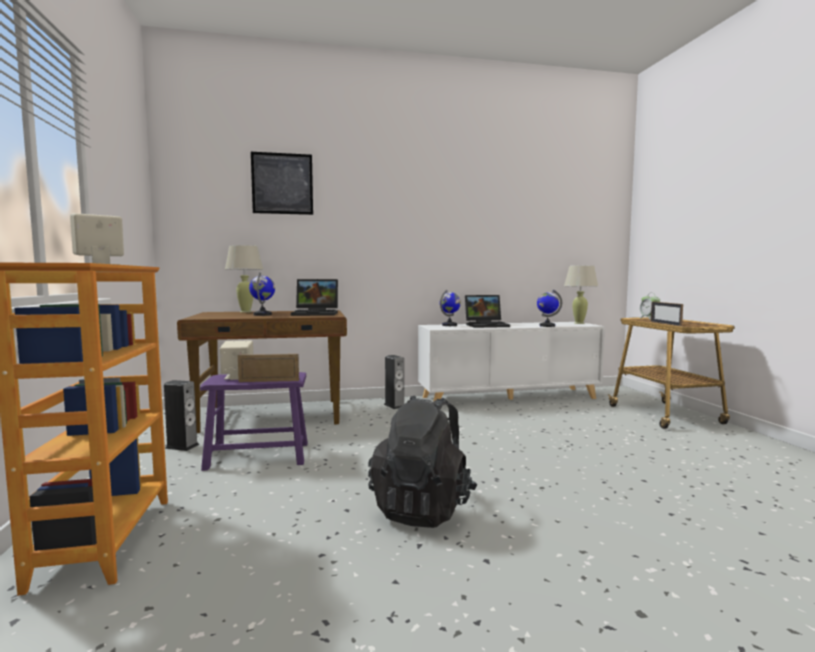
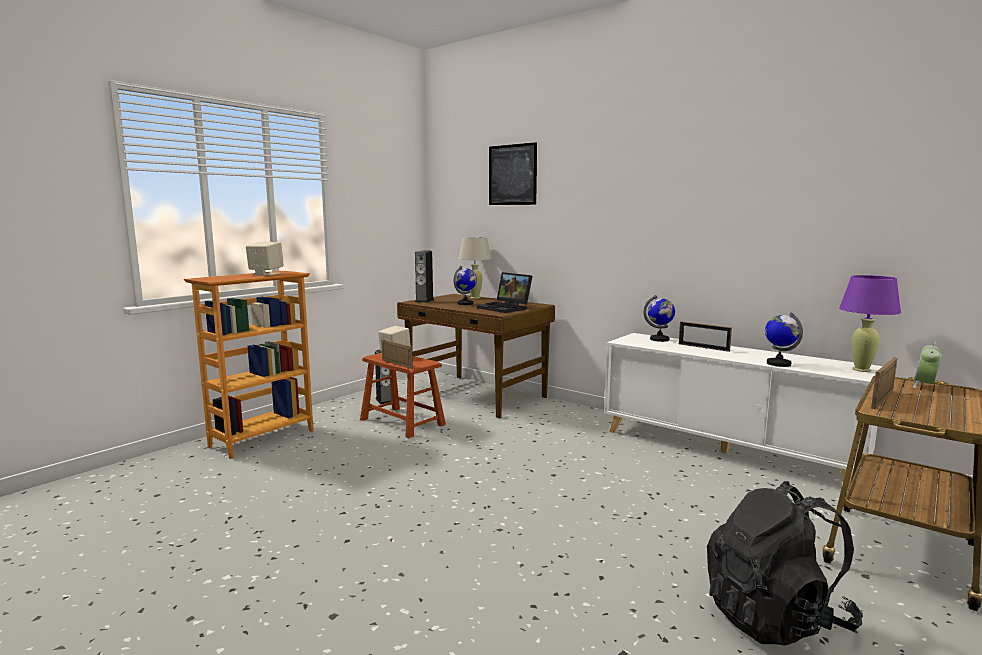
camera: 50 degrees right, 5 degrees up
(258, 456) = (402, 422): purple stool -> brown stool
(394, 405) = (582, 417): speaker -> speaker (424, 301)
(423, 508) = (396, 497): black backpack -> black backpack (775, 617)
(487, 325) = (703, 347): laptop -> picture frame
(579, 323) = (861, 370): beige table lamp -> purple table lamp

